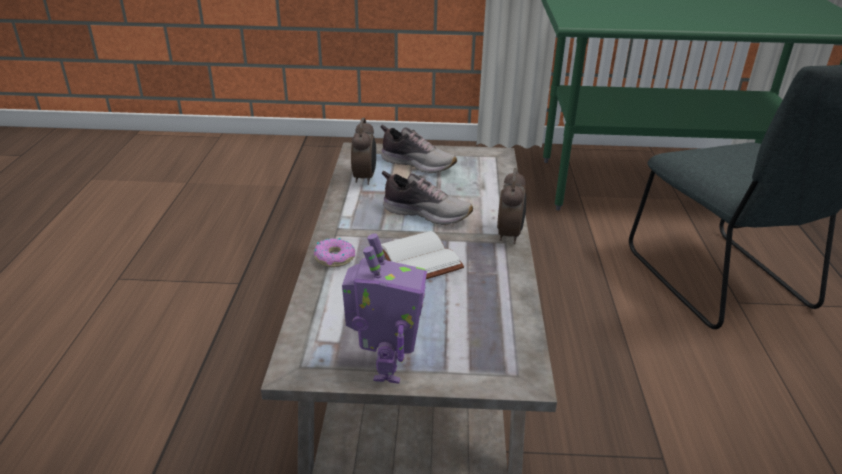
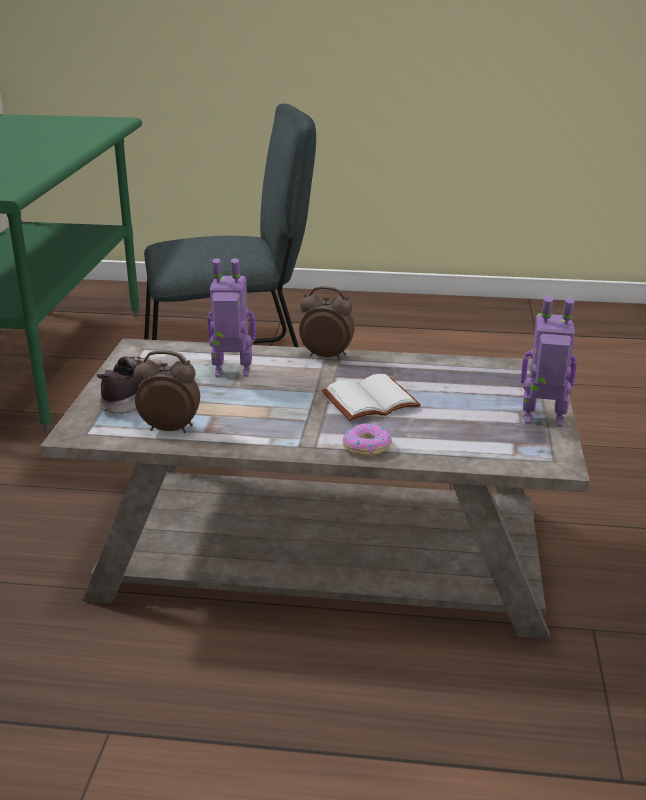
camera: 85 degrees left, 5 degrees down
(426, 213) = (274, 393): shoe -> none
(461, 193) = (232, 373): none -> toy robot

